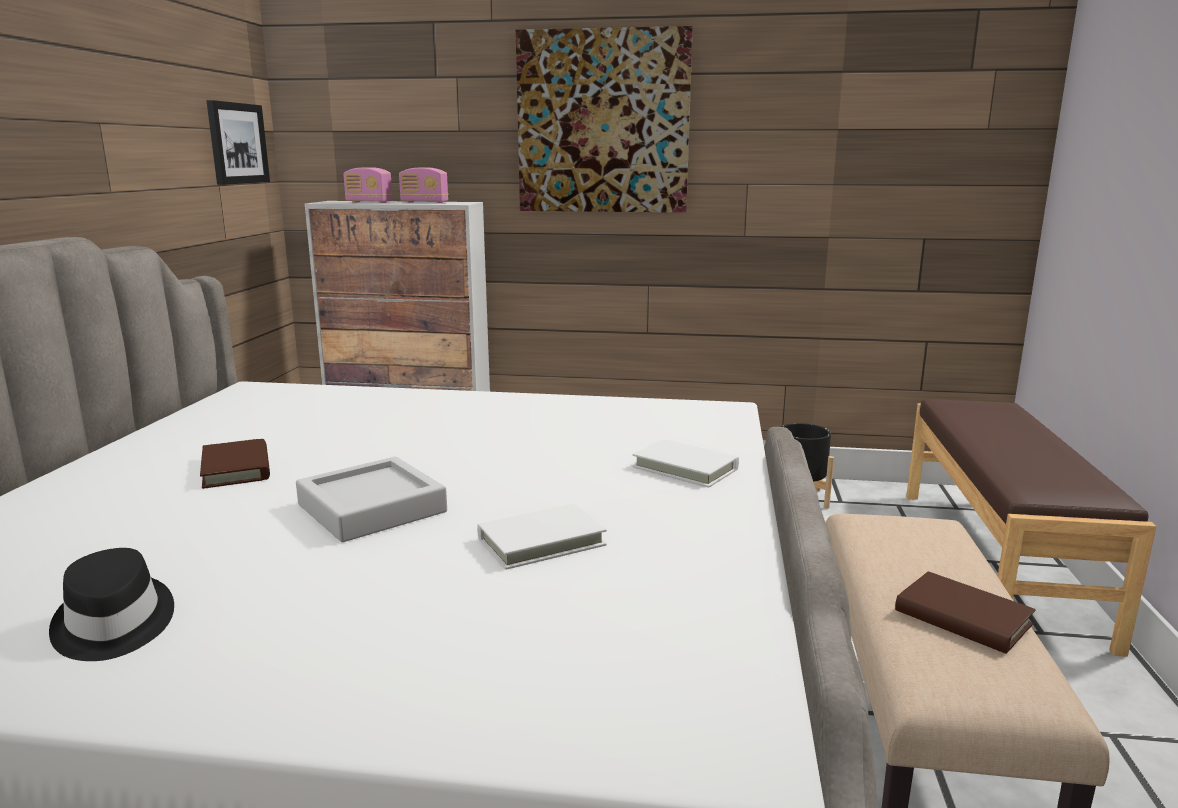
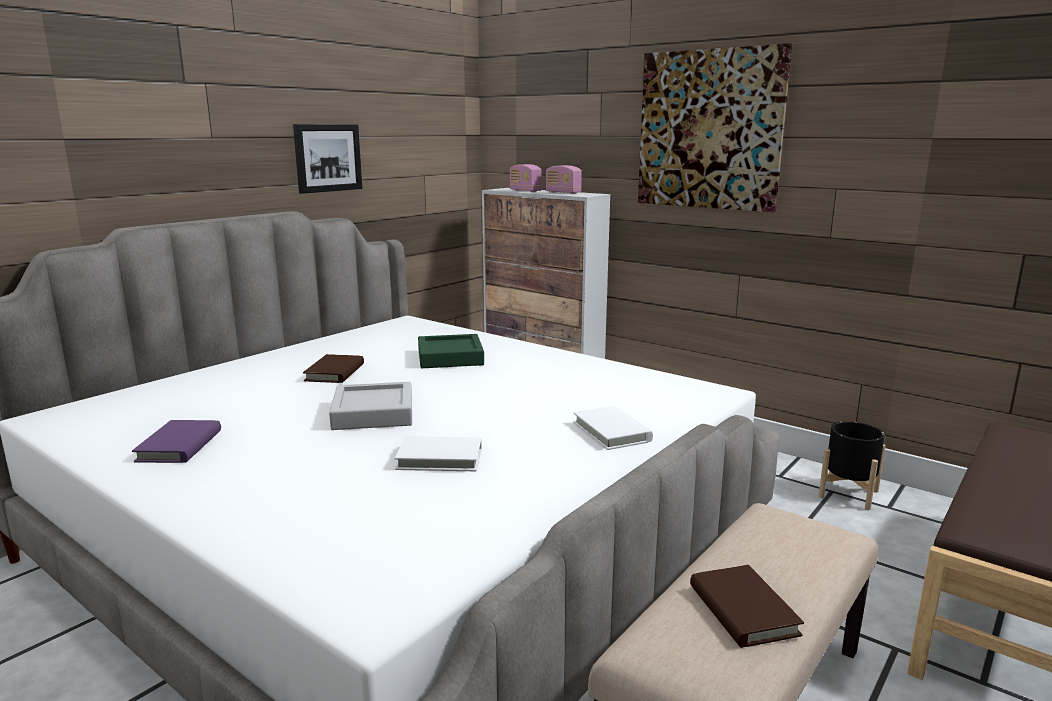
camera: 30 degrees right, 0 degrees up
(112, 625) = (180, 446): black hat -> purple book
(237, 143) = (443, 145): picture -> picture (327, 158)
(378, 422) = (450, 357): none -> green tray

